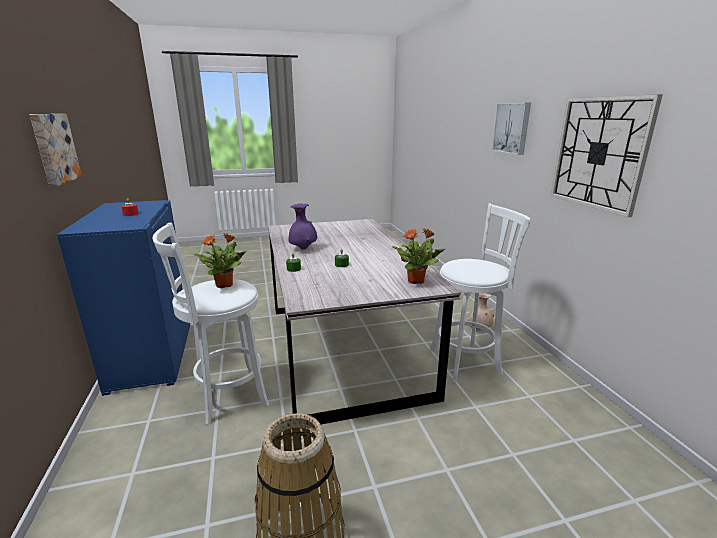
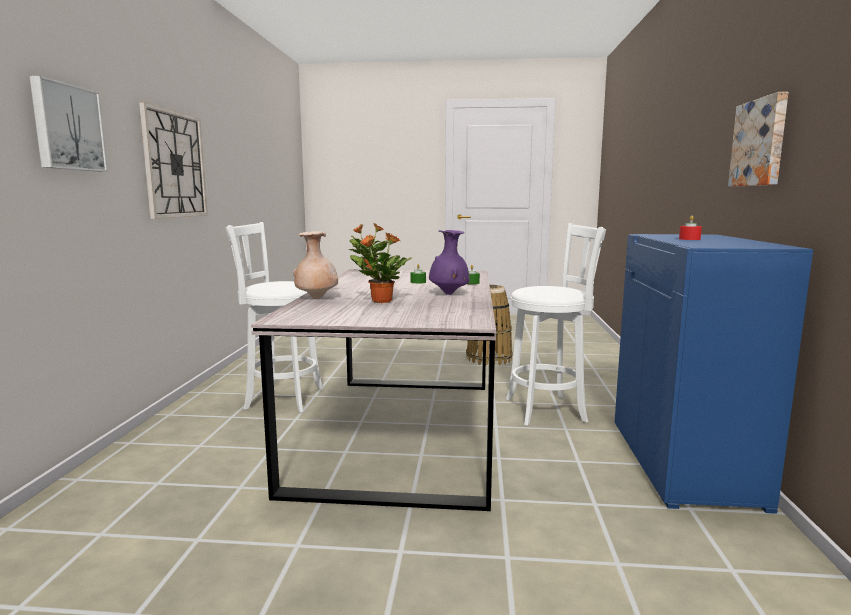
camera: 160 degrees left, 10 degrees down
(225, 285) = (543, 290): potted plant -> potted plant (381, 301)
(479, 329) = (203, 421): beige vase -> beige vase (316, 298)

